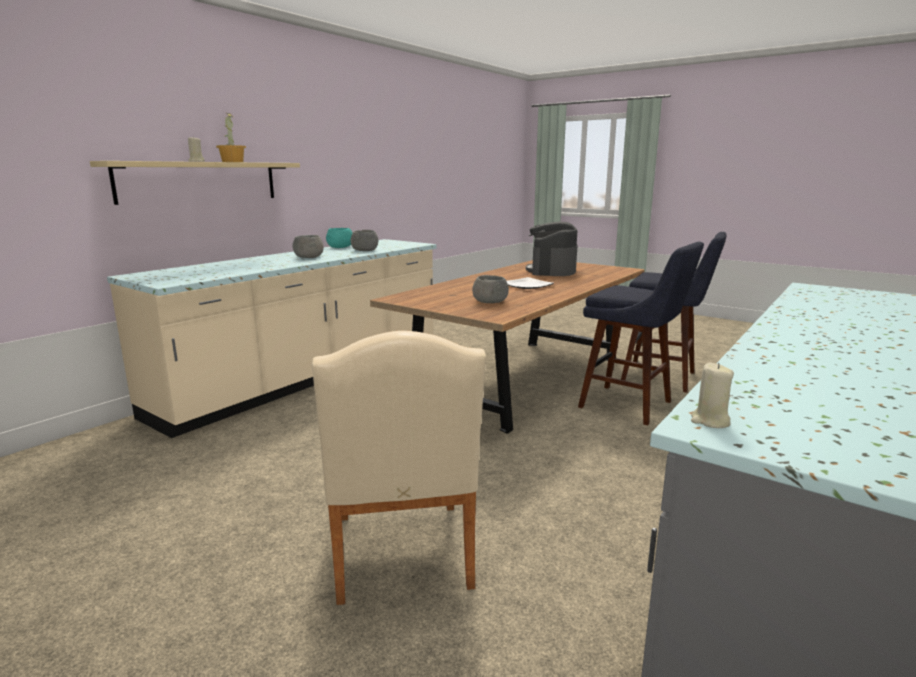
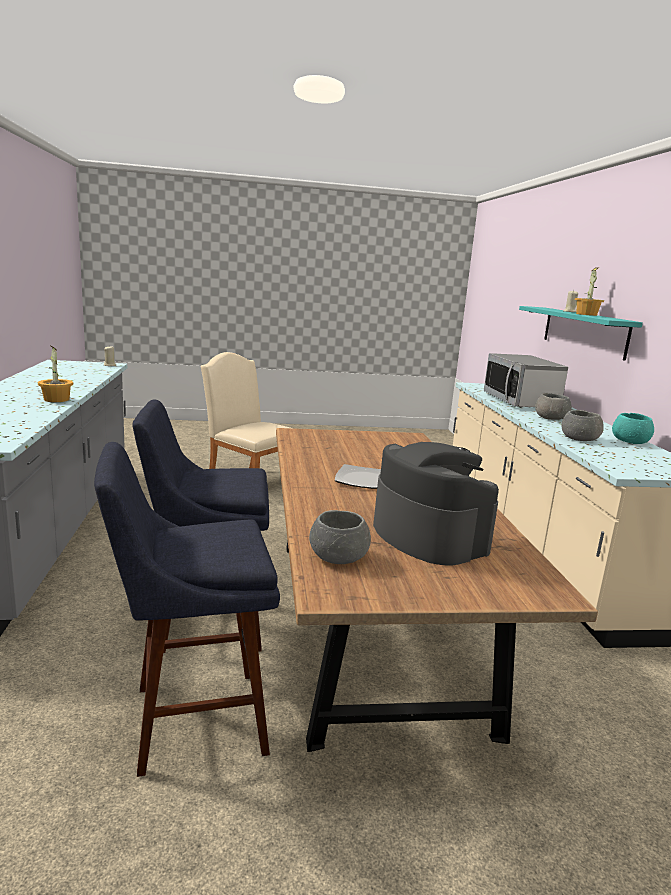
camera: 135 degrees right, 0 degrees up
(200, 181) = (583, 331): beige shelf -> turquoise shelf
(248, 266) = (520, 402): none -> microwave
(490, 301) = (336, 446): grey bowl -> grey bowl (339, 557)
(791, 321) = (56, 399): none -> potted plant

